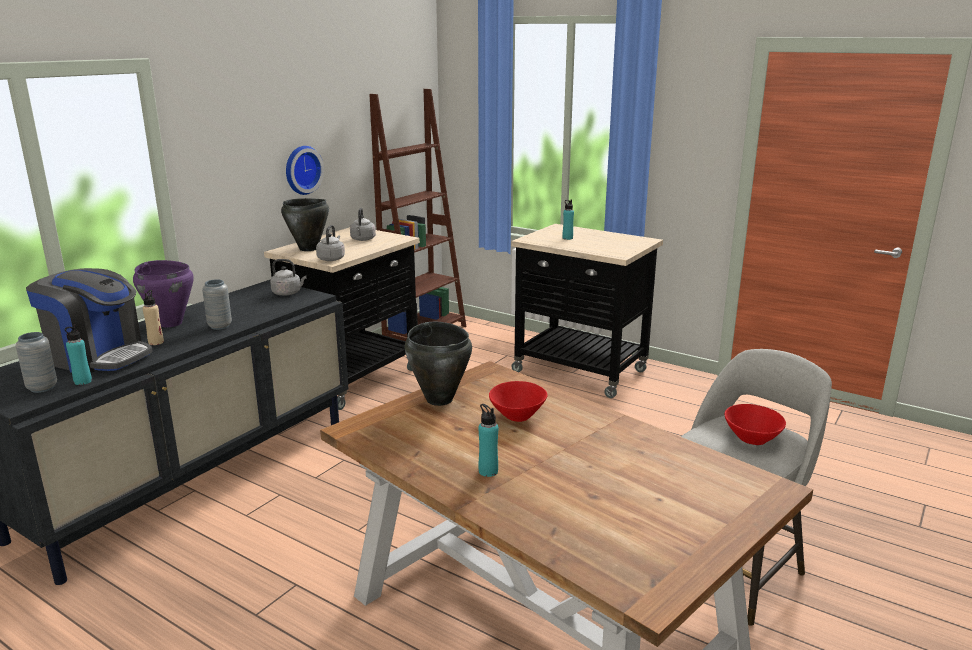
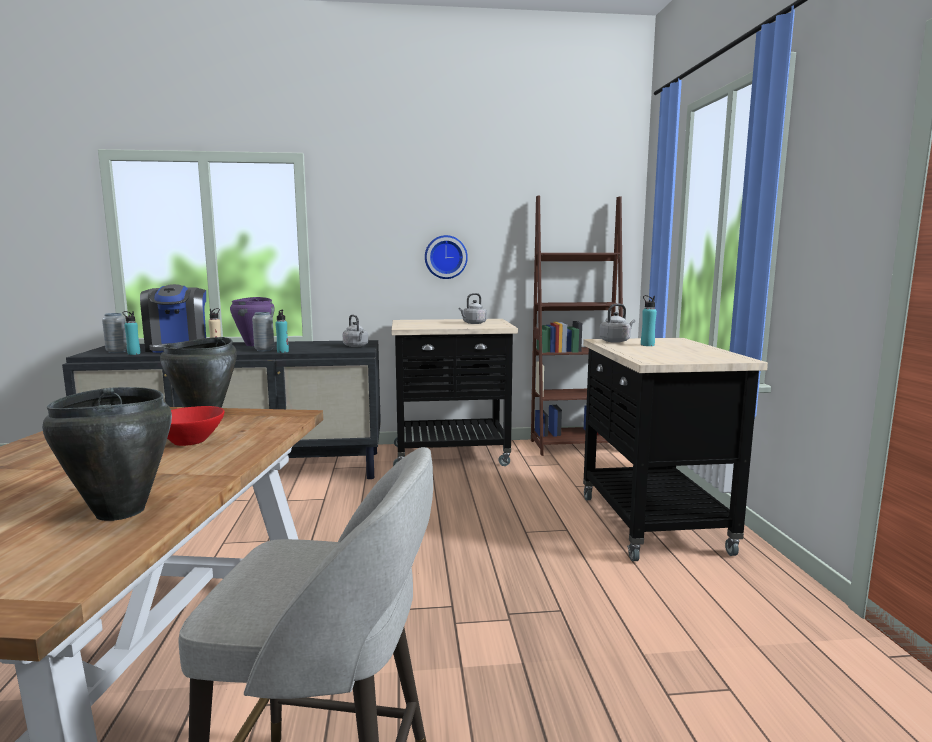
camera: 50 degrees right, 10 degrees down
(308, 249) = (420, 322): black cooking pot -> black cooking pot (119, 512)
(331, 259) = (409, 327): grey kettle -> grey kettle (616, 341)
(488, 471) = (42, 458): turquoise bottle -> turquoise bottle (283, 351)
(752, 440) = (297, 578): red bowl -> none

